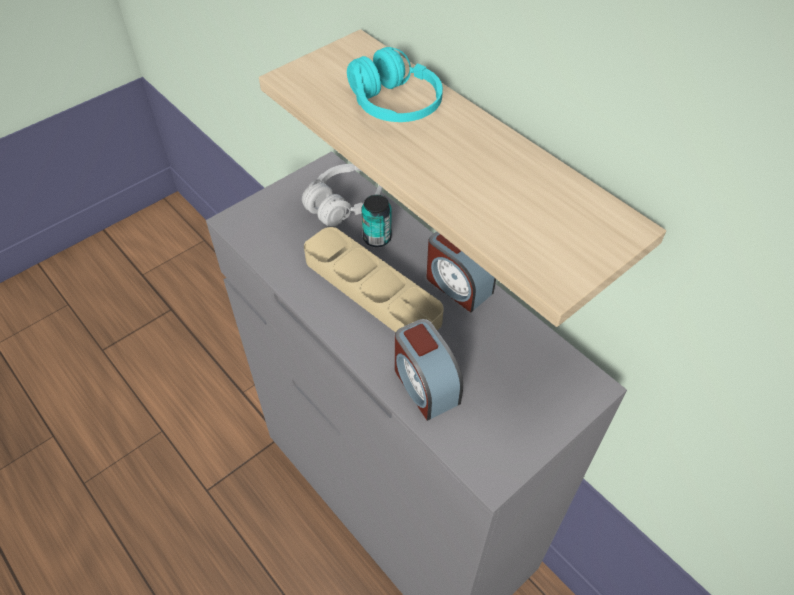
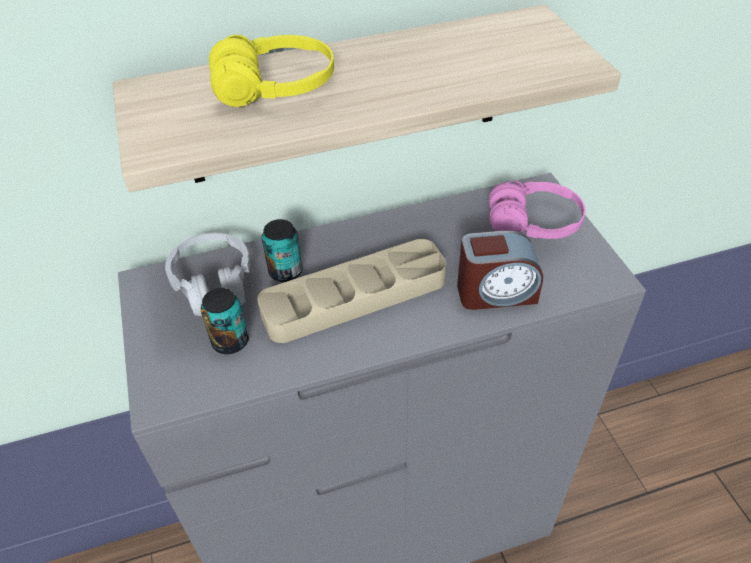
camera: 65 degrees left, 5 degrees down
(295, 235) = (230, 341): none -> can
(394, 104) = (275, 88): turquoise headphones -> yellow headphones
(457, 285) = (387, 232): alarm clock -> none
(534, 392) = (533, 223): none -> pink headphones

